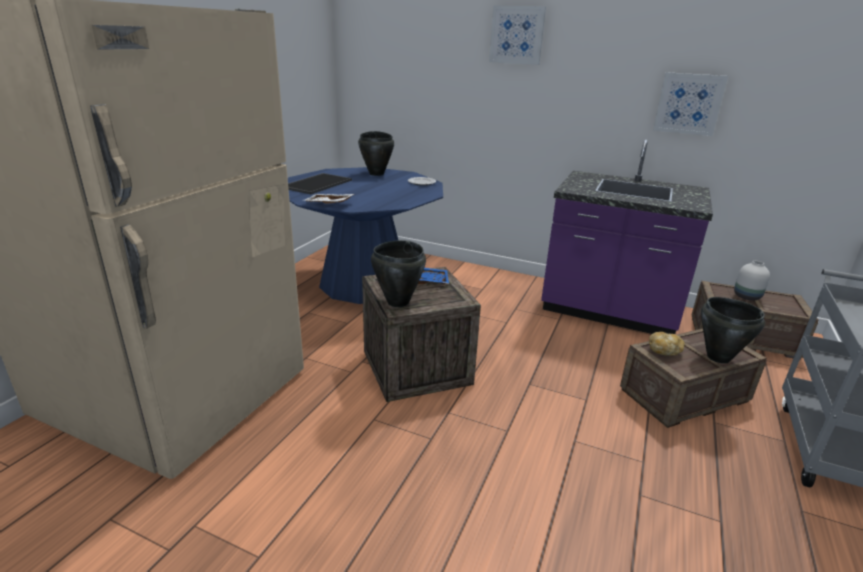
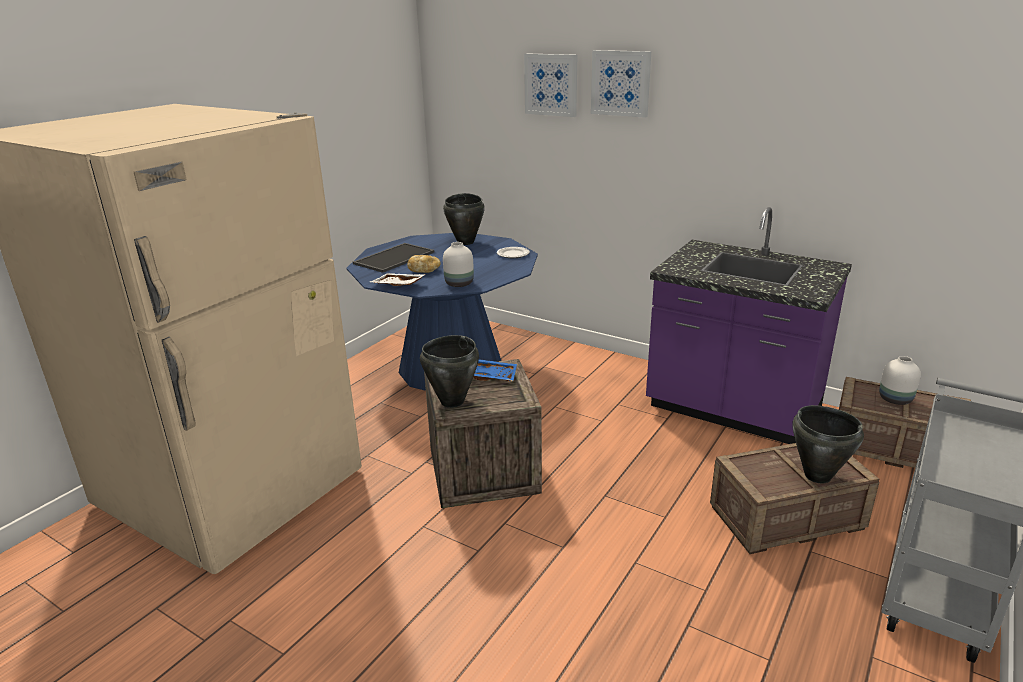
camera: 10 degrees right, 0 degrees up
(383, 203) = (458, 283): none -> white vase
(664, 351) = (754, 465): bread -> bread (424, 271)
(689, 104) = (822, 164): picture -> picture (551, 84)

